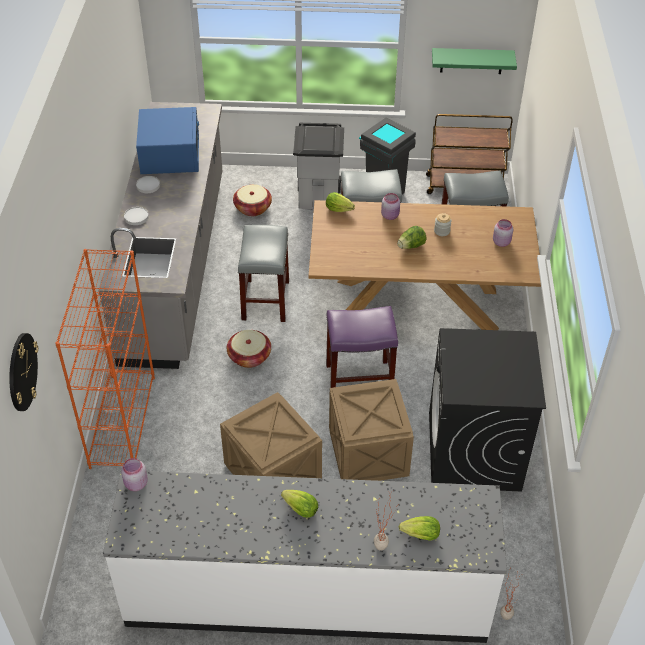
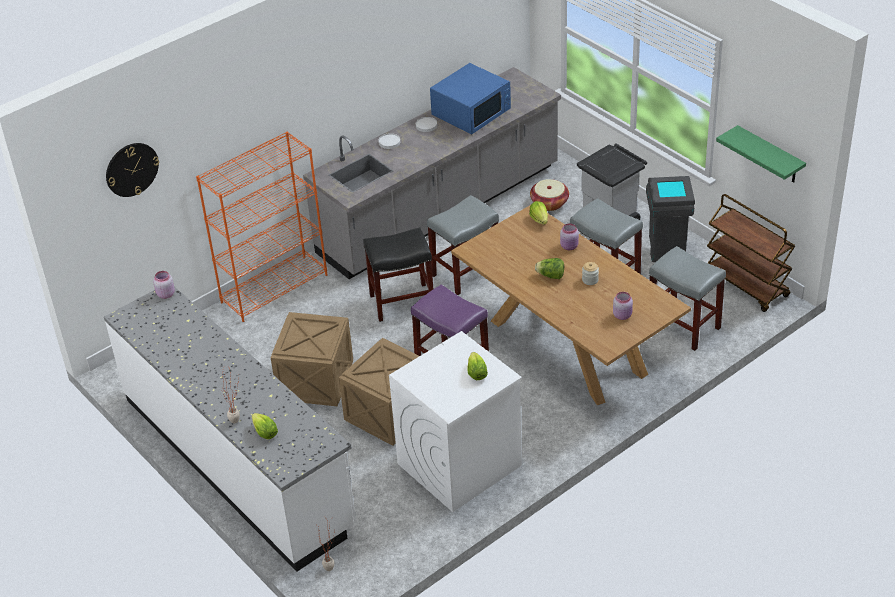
camera: 50 degrees right, 5 degrees down
(249, 356) = (402, 302): basket -> black stool
(301, 509) = (224, 370): lettuce -> lettuce (476, 373)
(474, 452) = (459, 465): black washing machine -> white washing machine

